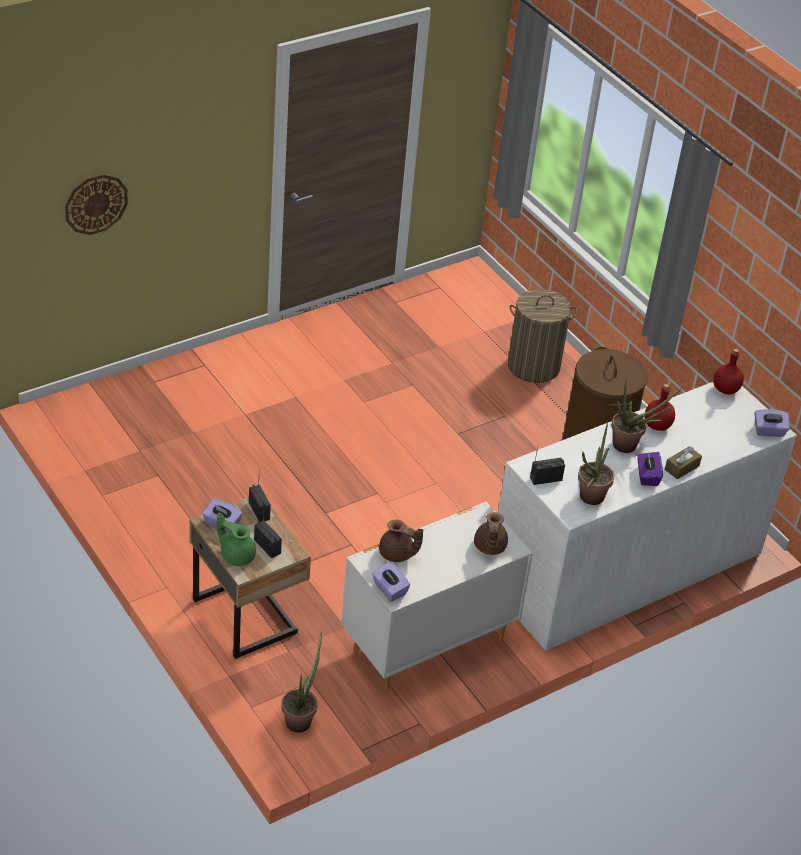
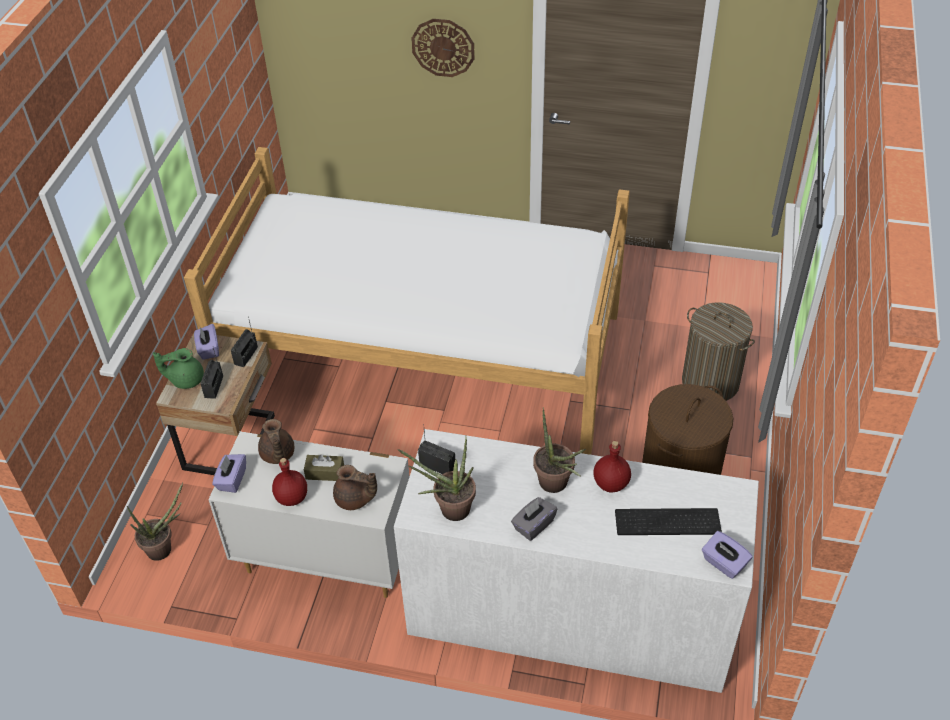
camera: 50 degrees right, 5 degrees up
(96, 204) = (344, 45): wall clock -> wall clock (443, 47)
(236, 555) = (185, 379): green teapot -> green teapot turned 90 degrees counterclockwise
(307, 462) = (423, 353): none -> bed
(489, 547) = (355, 499): brown teapot -> brown teapot turned 120 degrees counterclockwise
(647, 476) = (533, 525): purple tissue box -> grey tissue box
(682, 468) = (579, 540): brown tissue box -> brown tissue box (325, 472)
(714, 429) = (666, 523): none -> keyboard
(725, 390) = (731, 492): red bottle -> red bottle (291, 497)

